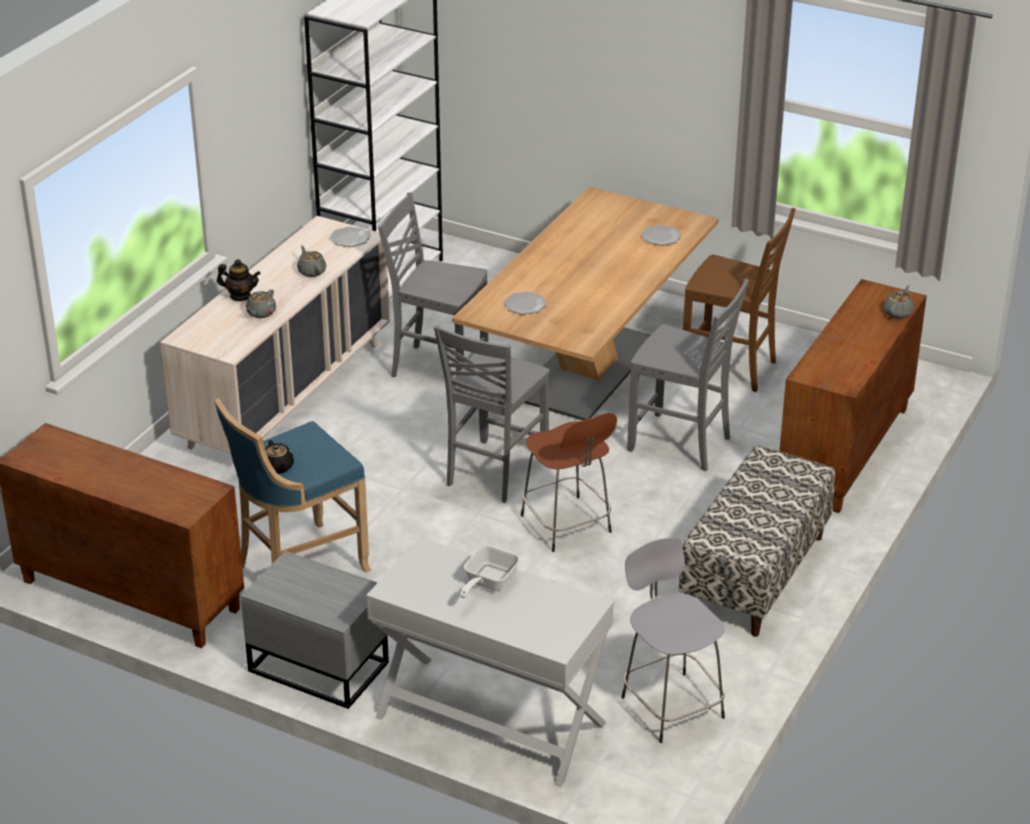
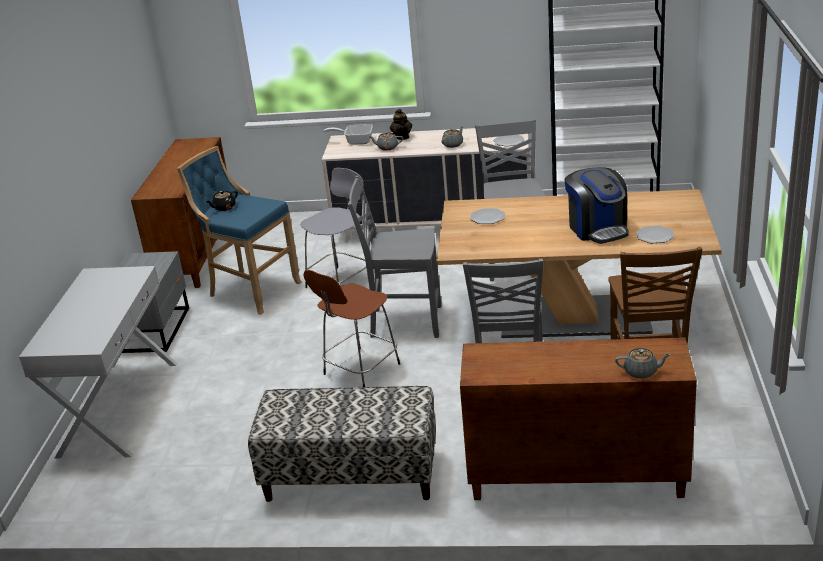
camera: 70 degrees right, 5 degrees down
(487, 584) = (107, 302): frying pan -> frying pan (355, 141)
(617, 258) = (597, 229): none -> coffee machine
(670, 705) = (161, 481): grey stool -> grey stool (340, 282)

